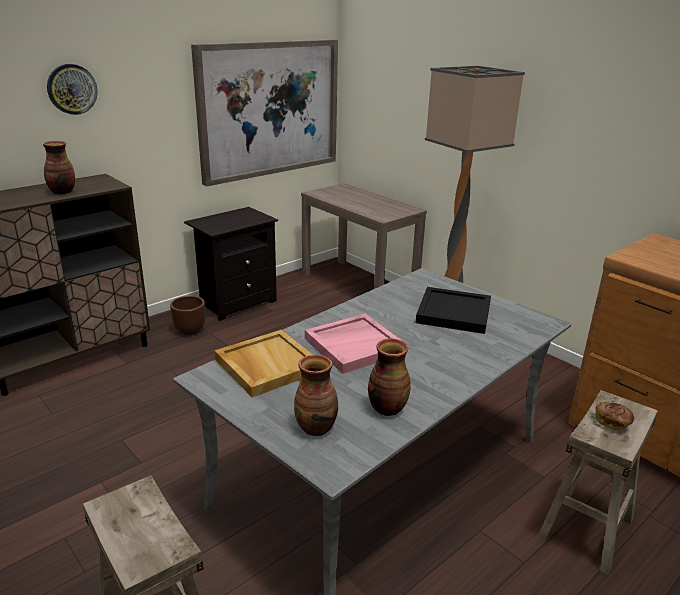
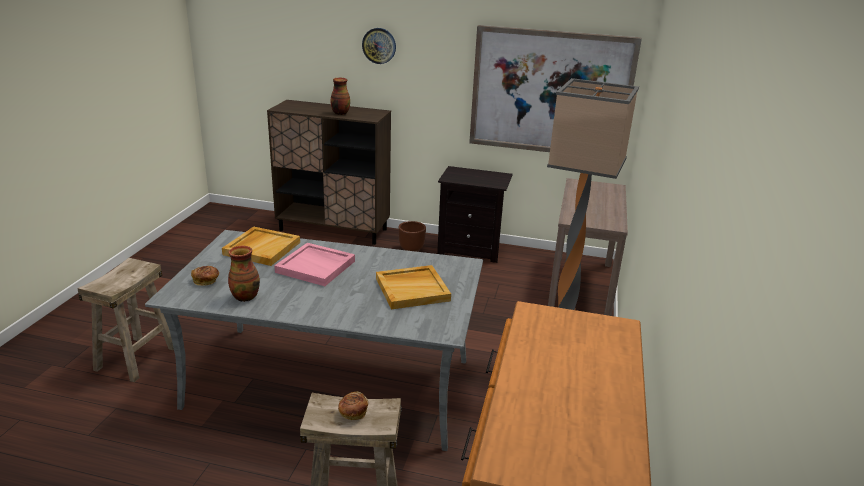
camera: 55 degrees right, 0 degrees up
(316, 427) = (206, 281): vase -> bread
(453, 312) = (412, 289): black tray -> beige tray

